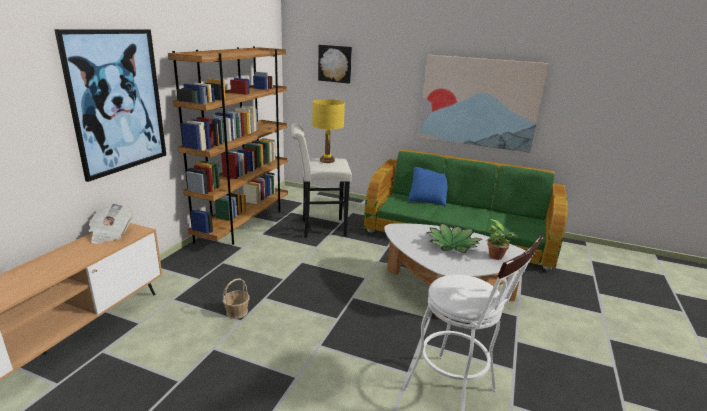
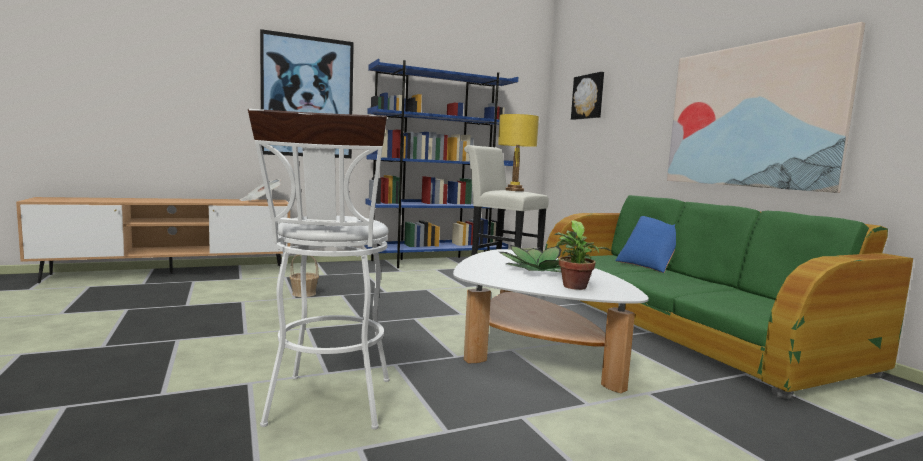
camera: 45 degrees right, 15 degrees down
(244, 223) = (437, 262): brown bookcase -> blue bookcase

